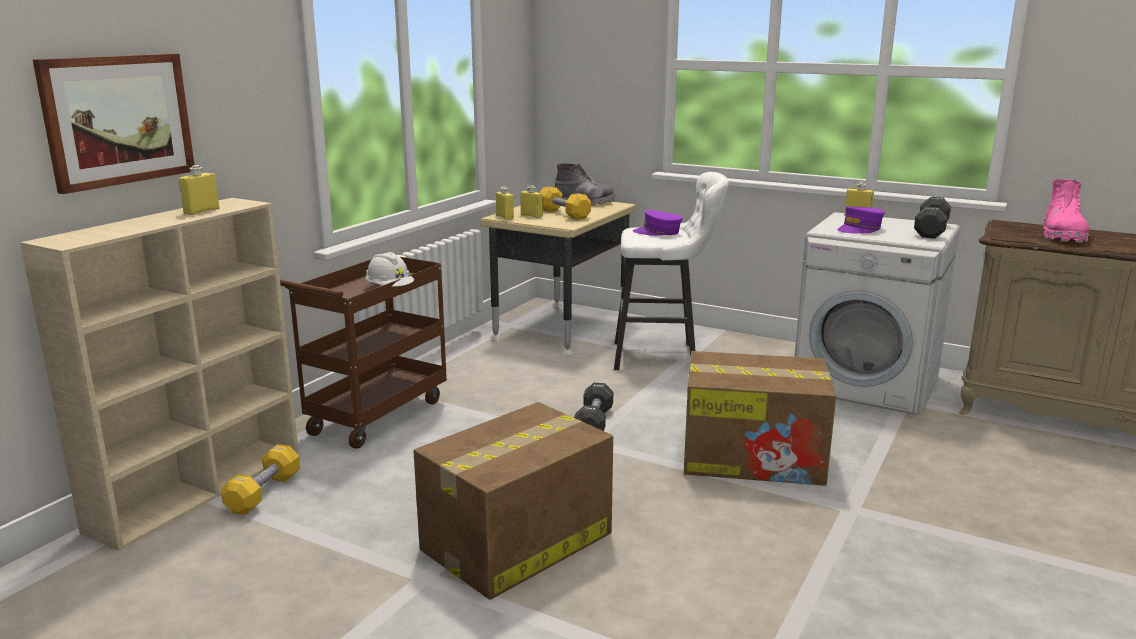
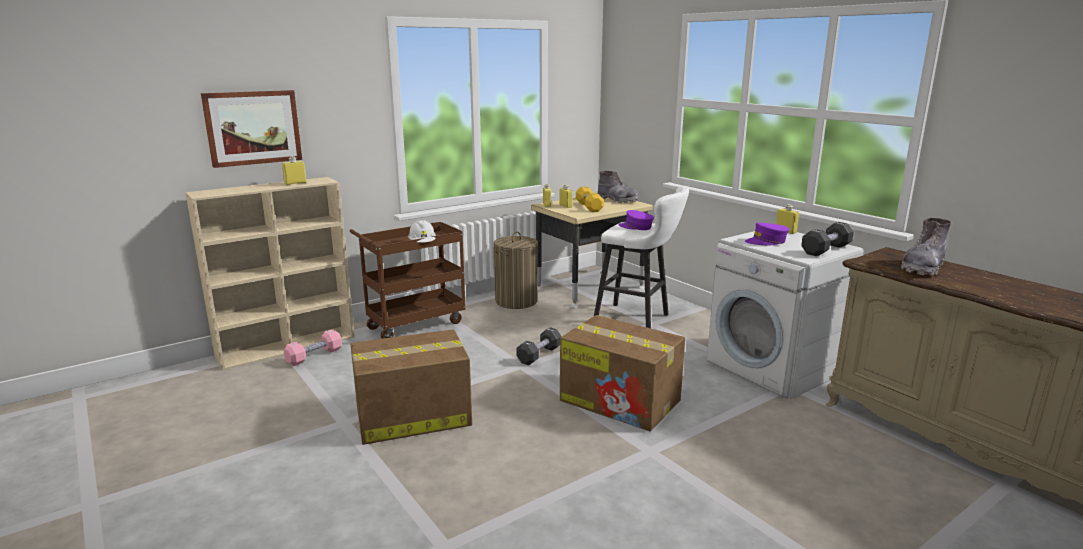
camera: 25 degrees right, 0 degrees up
(264, 493) = (314, 356): yellow dumbbell -> pink dumbbell
(484, 359) = (516, 301): none -> laundry basket
(1062, 236) = (922, 268): pink boot -> grey boot

